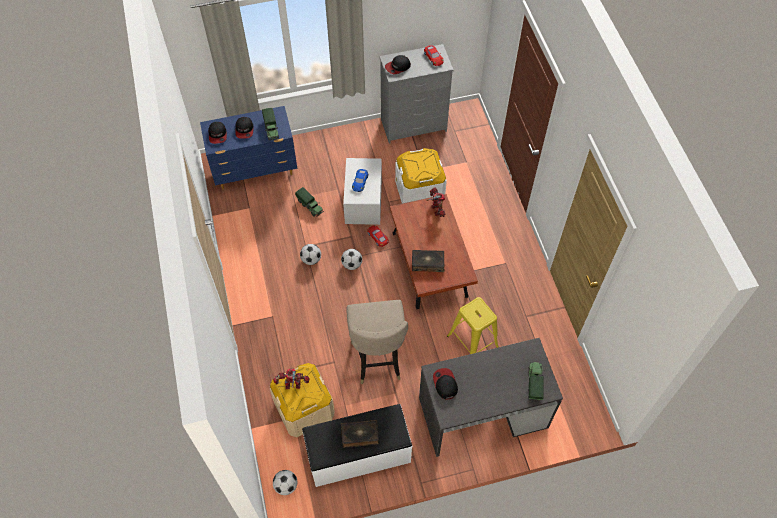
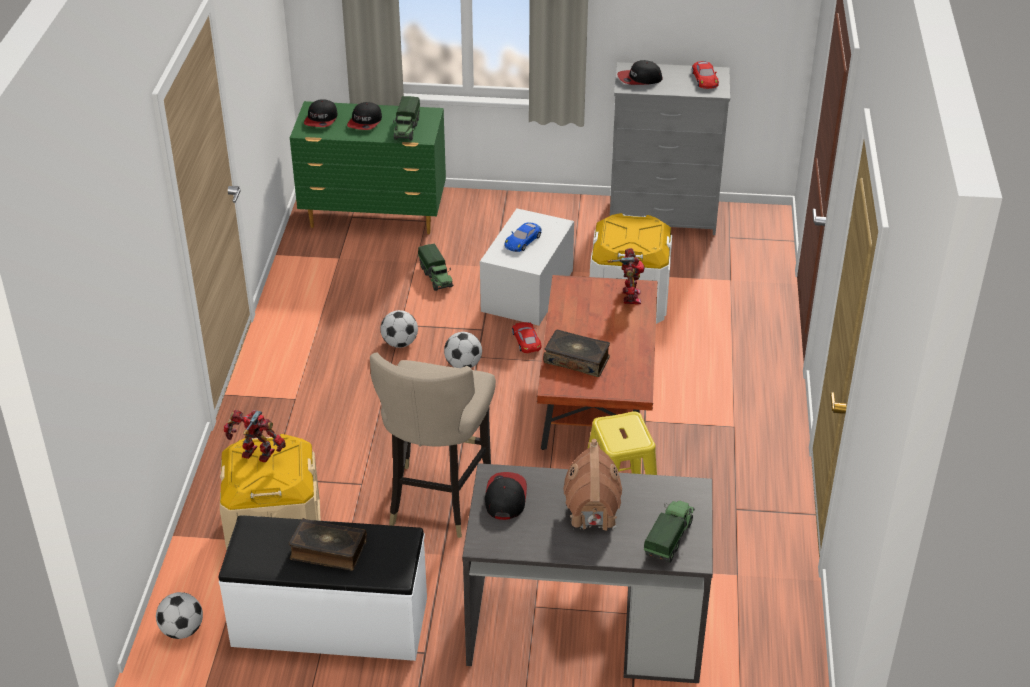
camera: 20 degrees right, 20 degrees down
(256, 171) = (375, 217): blue dresser -> green dresser
(491, 379) = (592, 512): none -> toy house

